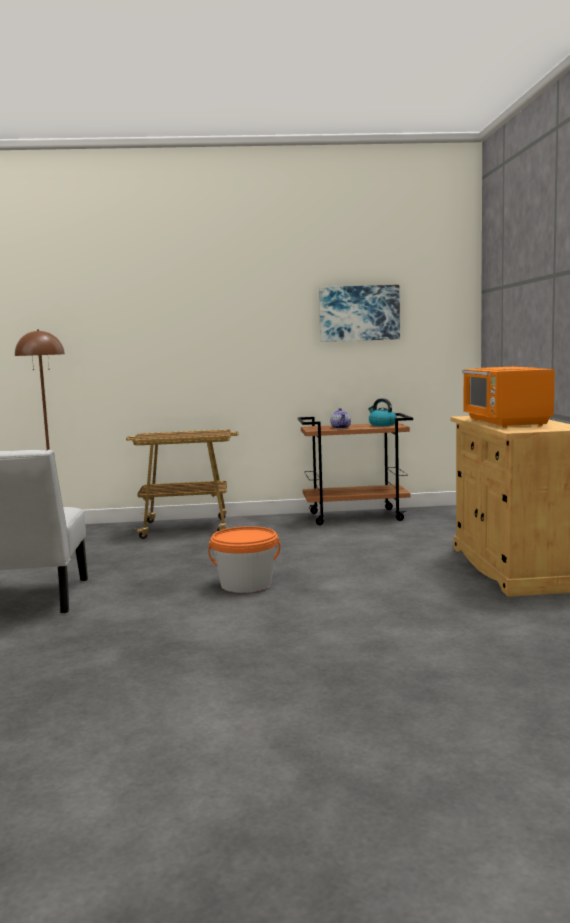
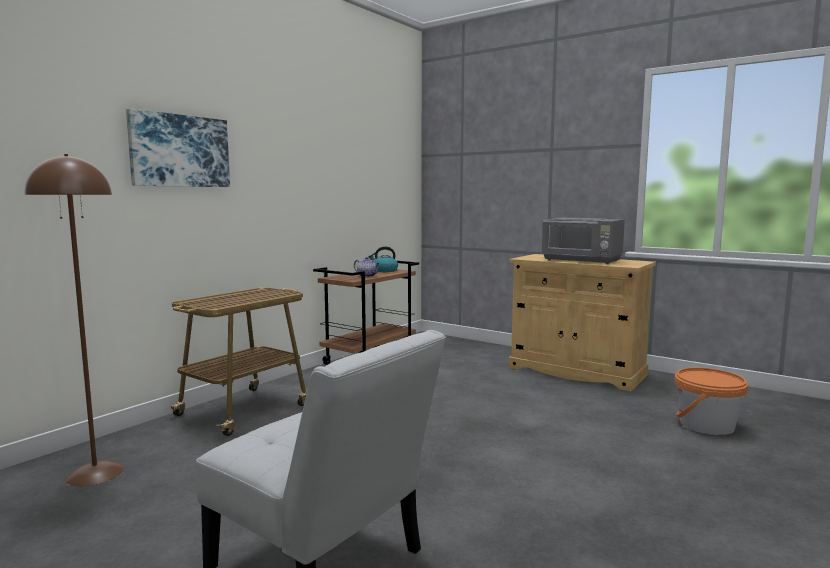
camera: 50 degrees left, 0 degrees up
(246, 584) = (475, 444): orange bucket -> orange bucket (706, 425)
(359, 313) = (353, 166): picture -> picture (179, 151)
(505, 423) = (582, 261): orange microwave -> grey microwave

